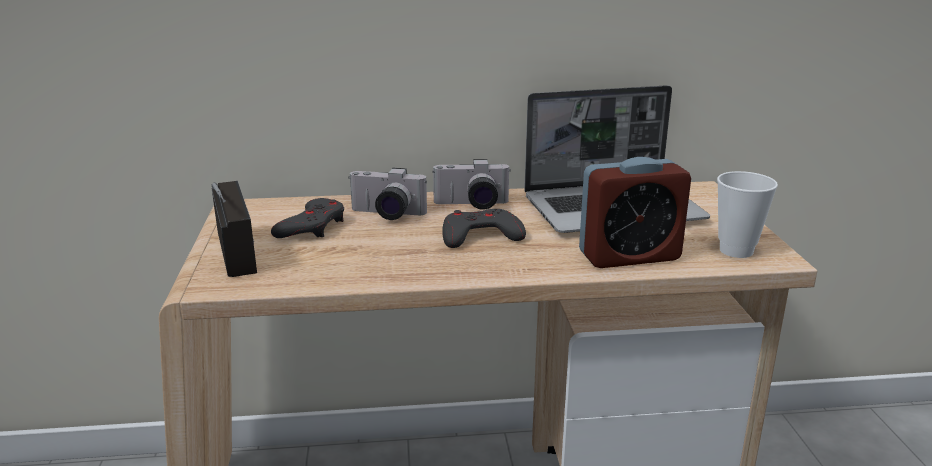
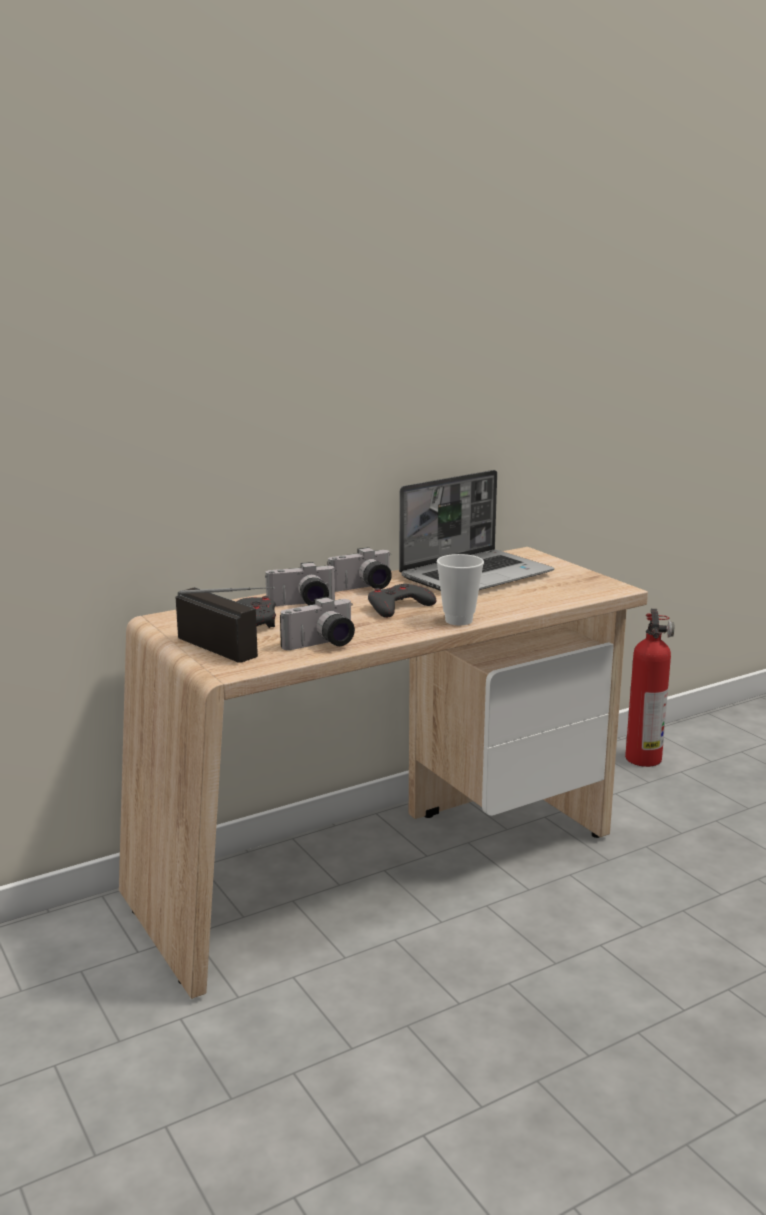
camera: 25 degrees left, 5 degrees down
(340, 271) = (322, 645): none -> camera
(629, 256) = (520, 602): alarm clock -> none
(736, 251) = (587, 588): cup -> cup (459, 620)
(842, 441) = (643, 757): none -> fire extinguisher

